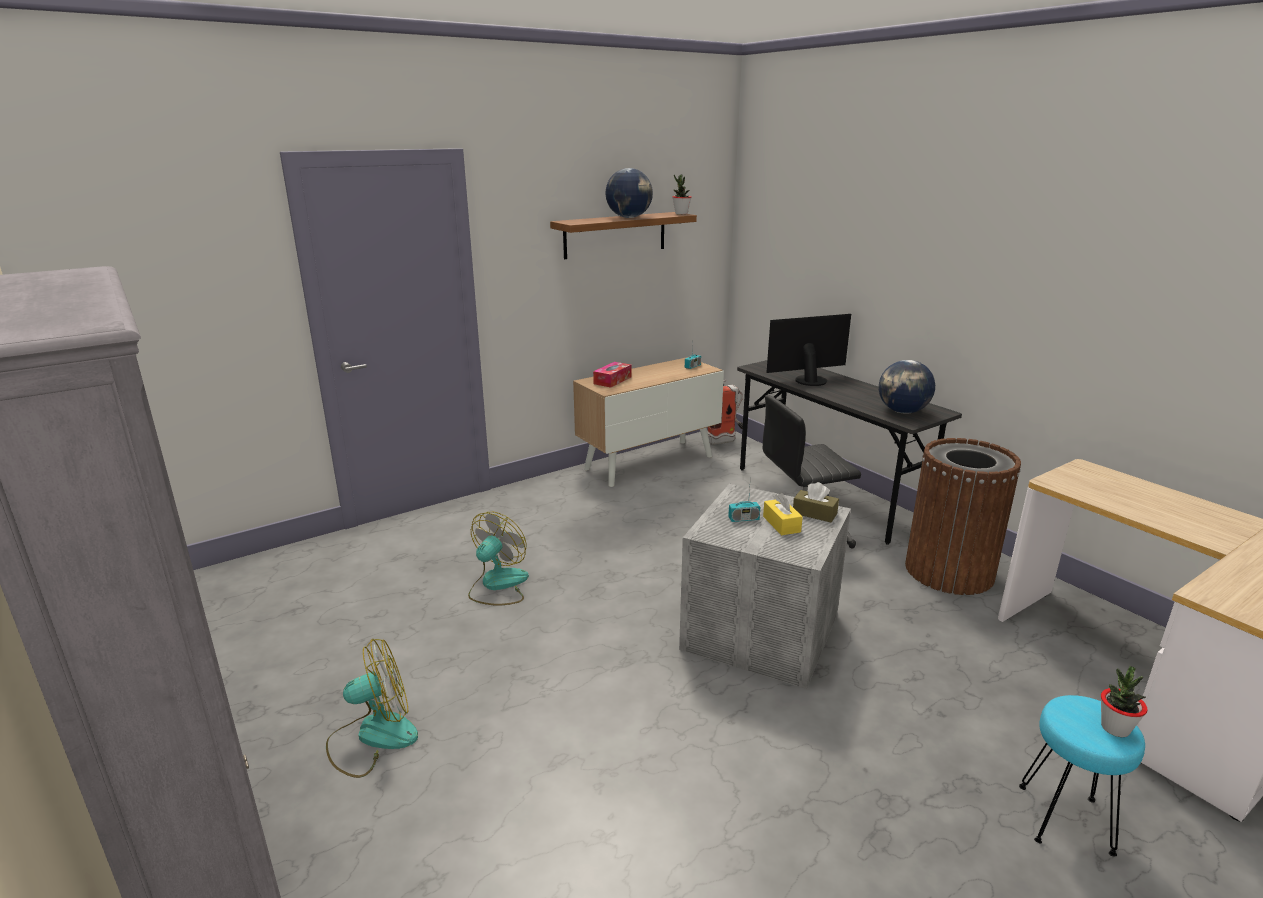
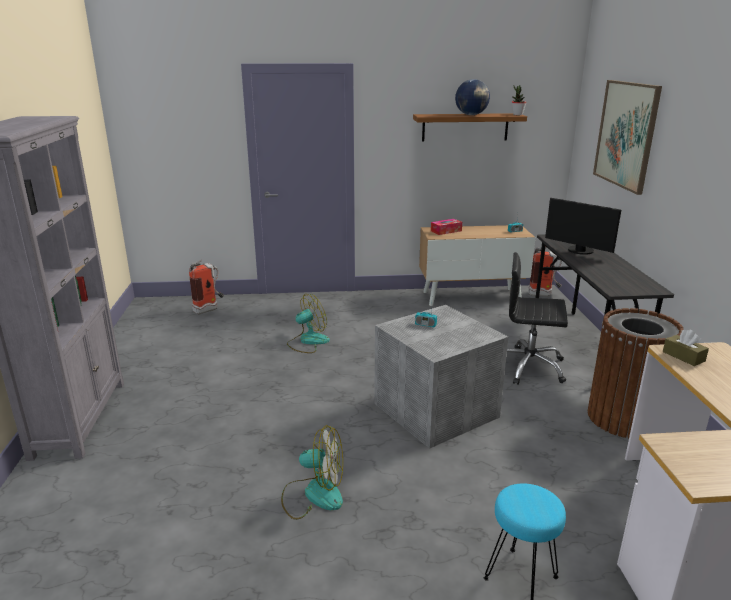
camera: 30 degrees right, 0 degrees up
(283, 577) = (209, 309): none -> fire extinguisher
(373, 737) = (183, 391): fan -> fan (313, 494)
(781, 524) = (446, 333): yellow tissue box -> none
(808, 380) = (579, 251): monitor -> monitor turned 150 degrees counterclockwise
(814, 513) = (477, 333): brown tissue box -> brown tissue box (683, 356)
(836, 230) = (626, 134): none -> picture
(903, 412) = (622, 284): globe -> none
(1115, 728) = (540, 511): potted plant -> none

